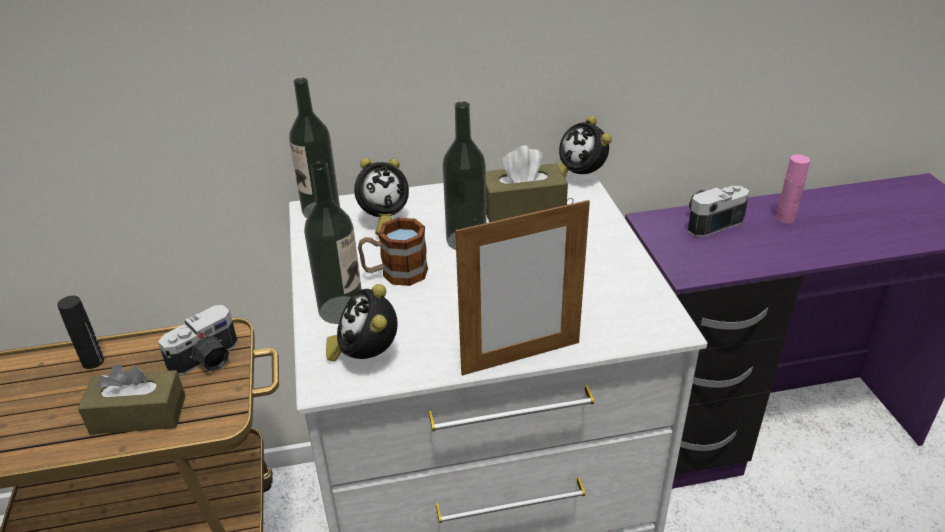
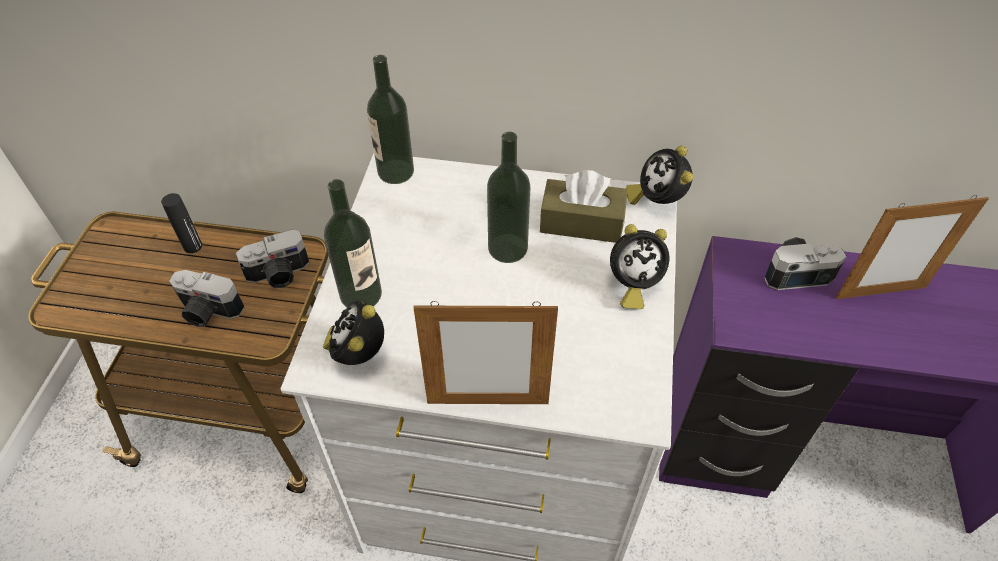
camera: 20 degrees right, 15 degrees up
(138, 415) = (208, 311): brown tissue box -> camera
(383, 221) = (443, 201): alarm clock -> alarm clock (632, 285)
(395, 274) = (425, 268): mug -> none
(785, 218) = (880, 292): pink bottle -> picture frame

